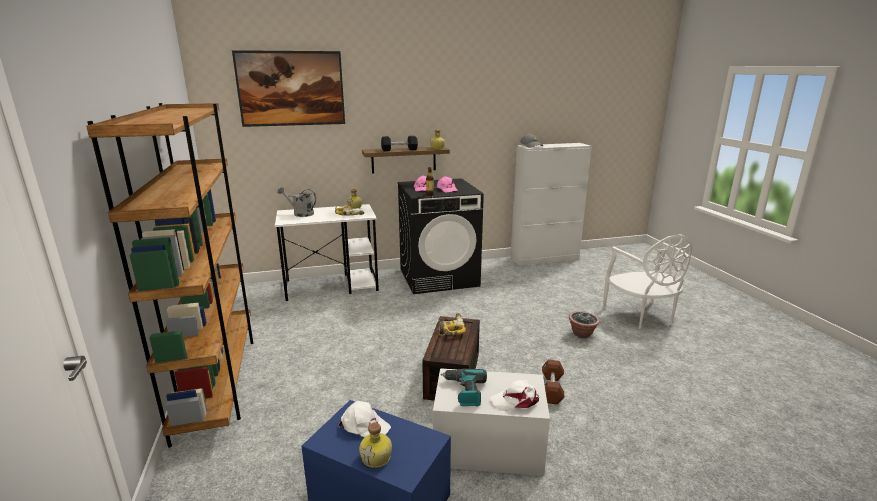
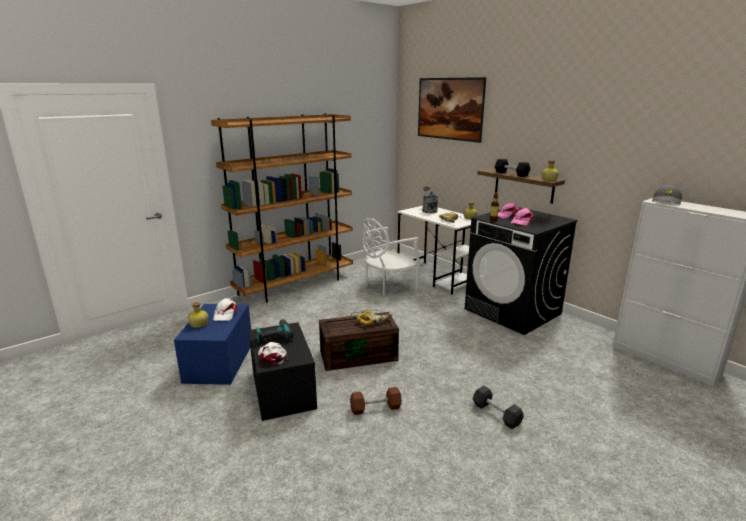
camera: 65 degrees right, 0 degrees up
(487, 446) = (283, 389): white storage box -> black storage box
(582, 334) = (496, 414): potted plant -> black dumbbell
(641, 316) = (603, 460): white chair -> white chair (388, 286)

